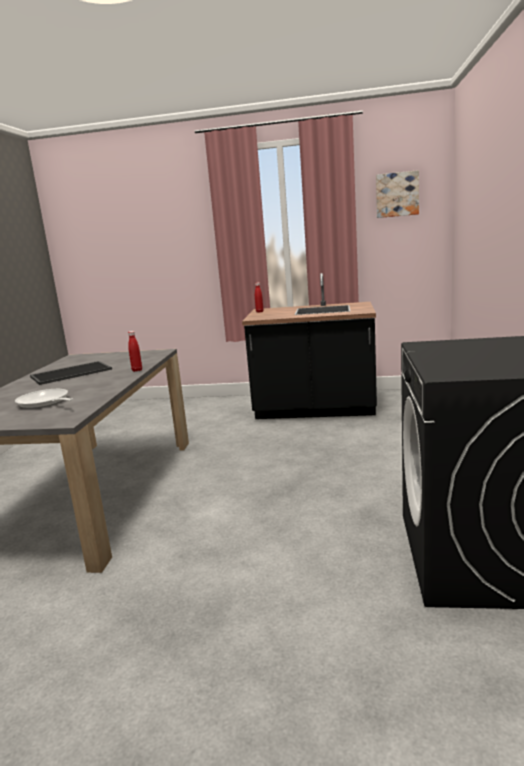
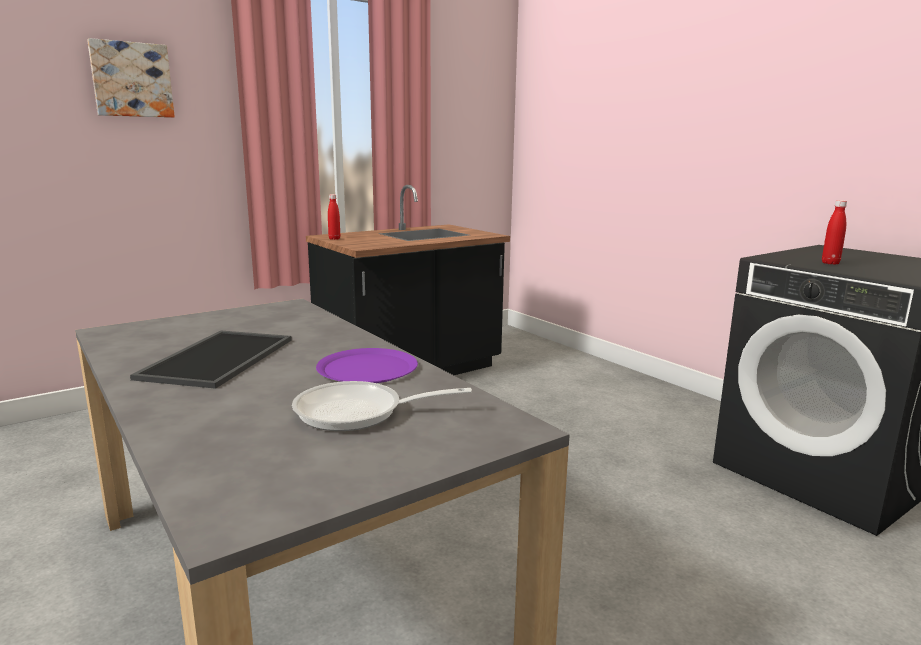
camera: 45 degrees left, 0 degrees up
(98, 386) = (367, 368): none -> purple plate
(137, 370) = (351, 335): red bottle -> red bottle (830, 263)
(397, 194) = (465, 92): picture -> picture (131, 80)

